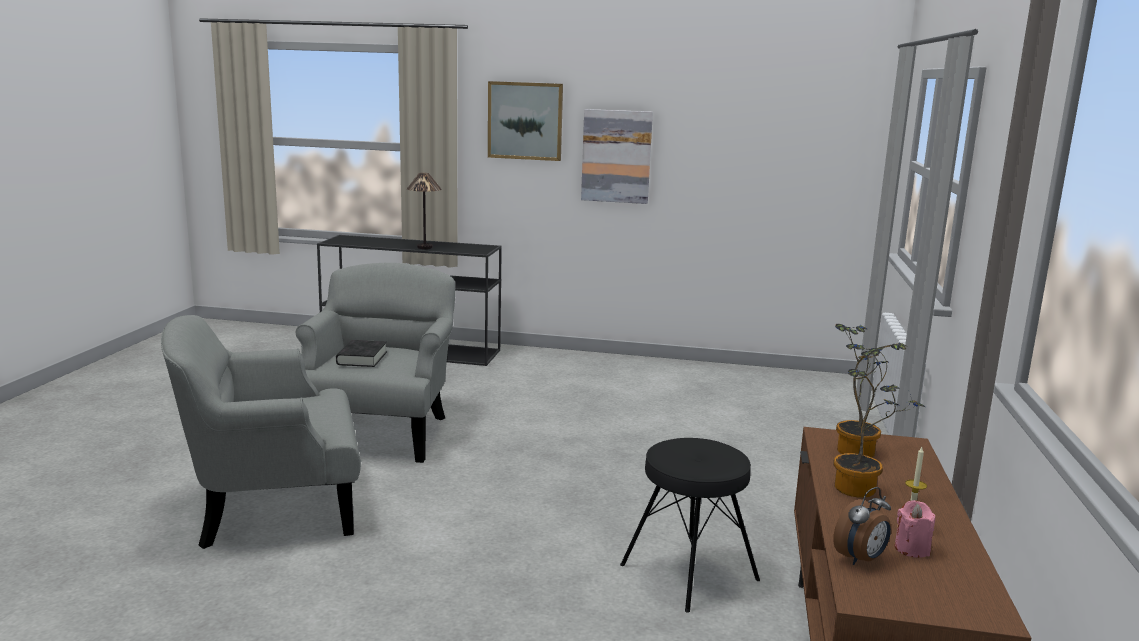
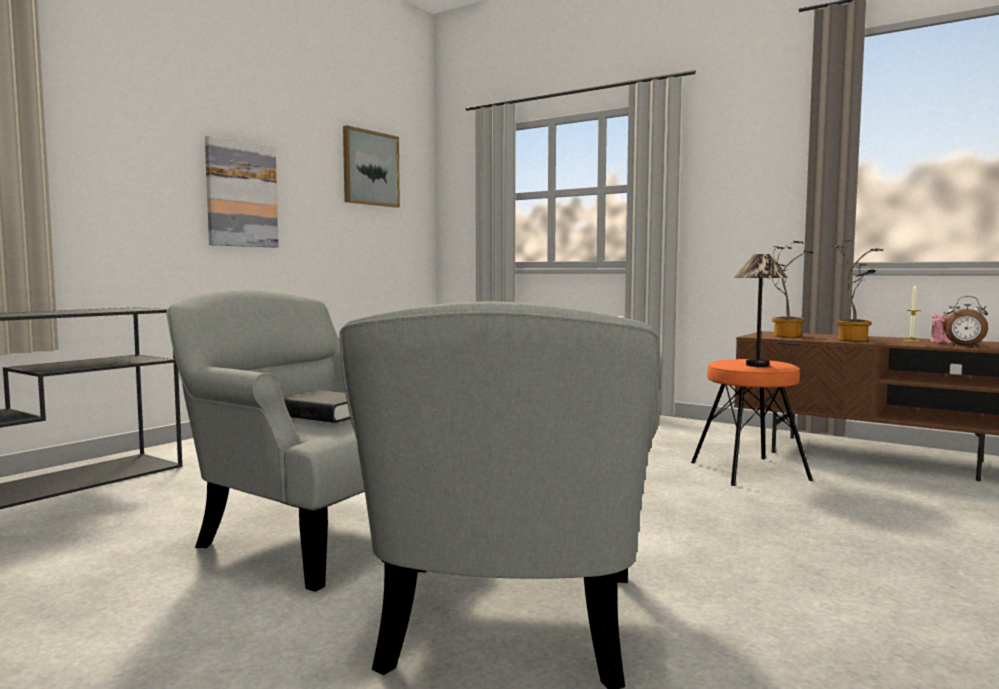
camera: 65 degrees left, 10 degrees down
(425, 247) = (60, 312): table lamp -> table lamp (757, 365)
(525, 121) = (133, 143): picture -> picture (370, 168)
(689, 572) = (749, 471): black stool -> orange stool
(861, 559) = (964, 346): alarm clock -> alarm clock turned 135 degrees clockwise

